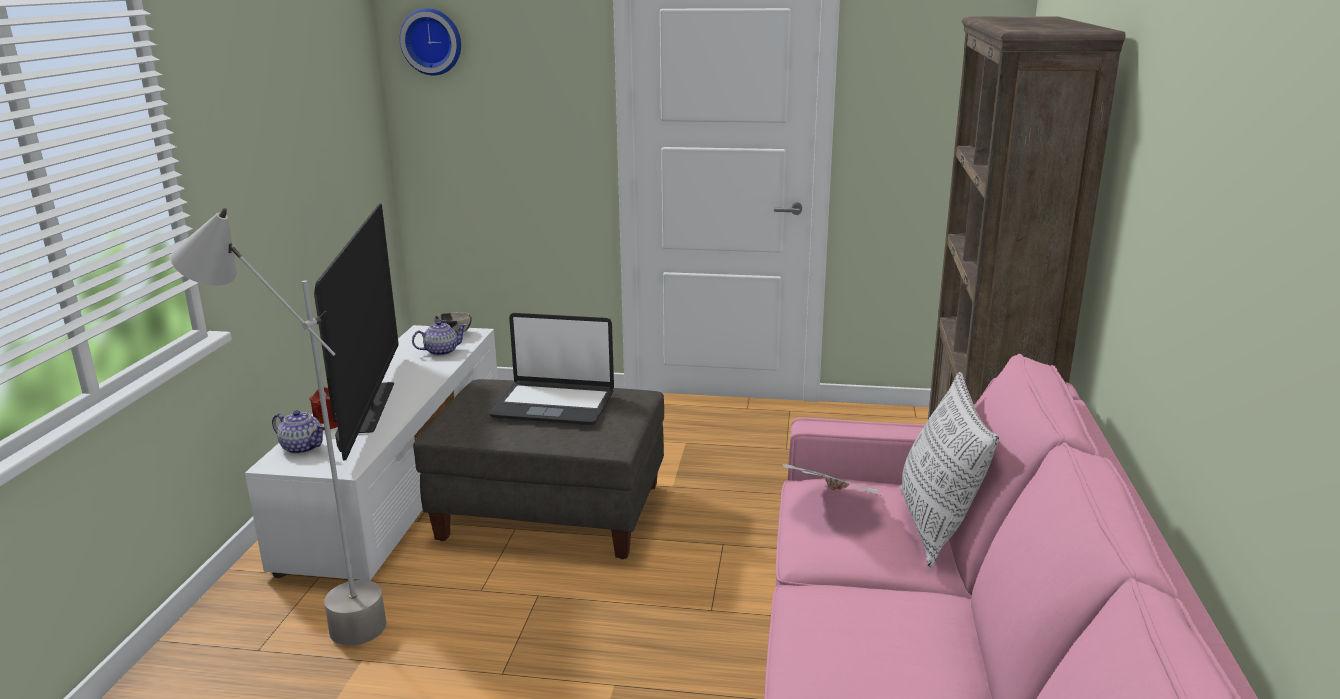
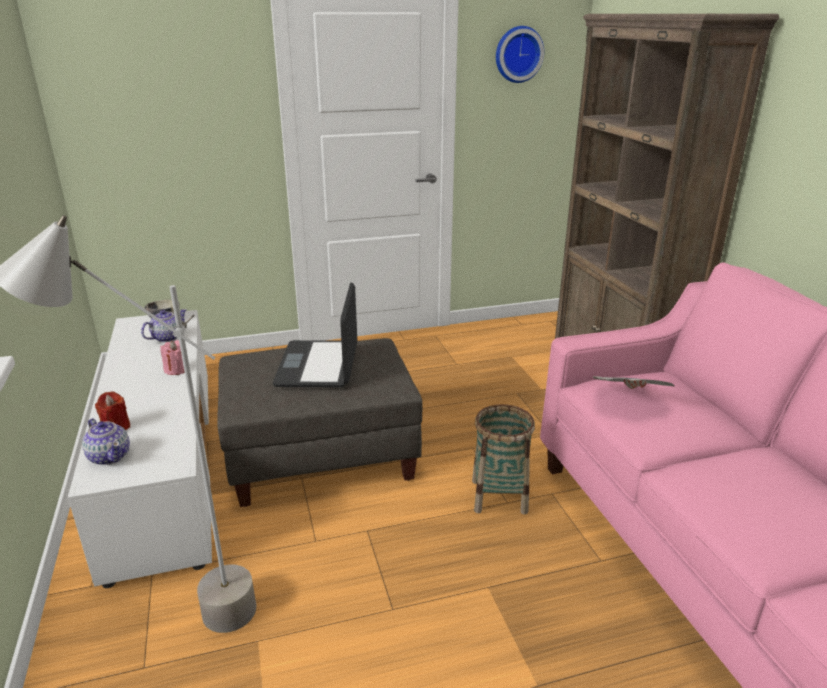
camera: 25 degrees left, 5 degrees up
(302, 447) = (109, 456): teapot -> teapot turned 45 degrees clockwise
(372, 408) = (148, 402): television -> none
(422, 383) = (176, 370): none -> pink candle
(432, 41) = (92, 44): wall clock -> wall clock (518, 54)
(554, 404) = (319, 365): laptop -> laptop turned 105 degrees clockwise
(707, 601) = (499, 496): none -> basket
(936, 527) = (701, 400): pillow -> none

